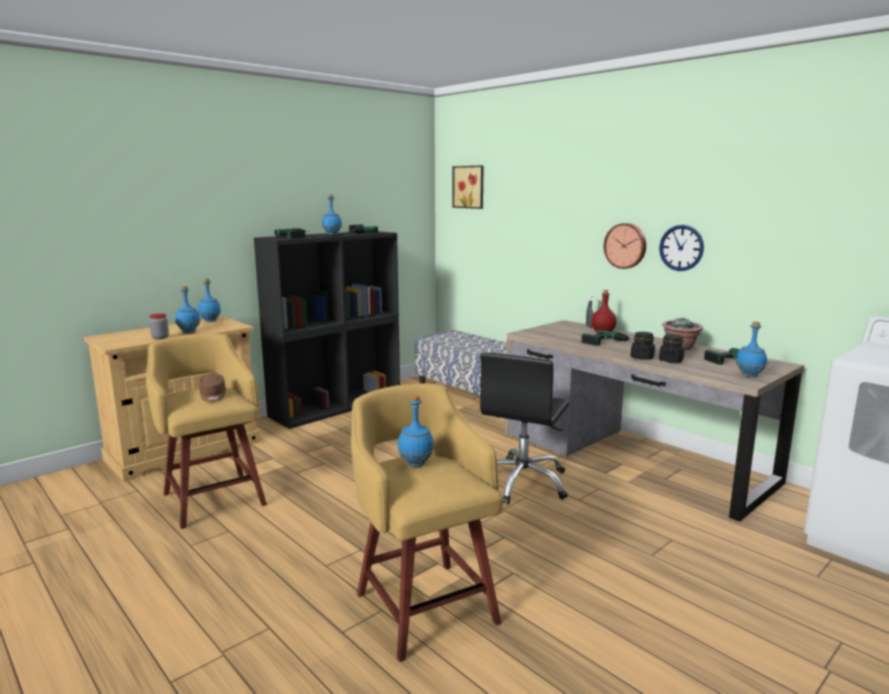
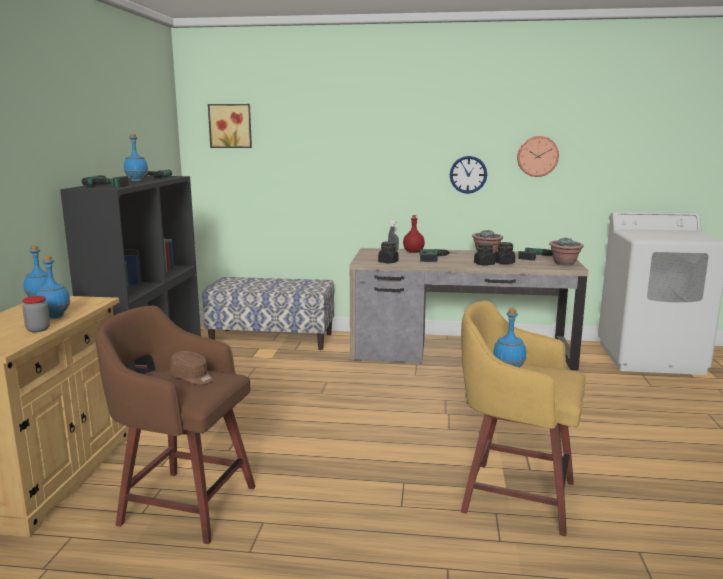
camera: 40 degrees left, 0 degrees up
(213, 497) = (185, 504): yellow stool -> brown stool
(522, 482) = (425, 390): black office chair -> none
(547, 337) = (388, 262): none -> black jar
(626, 245) = (417, 176): wall clock -> wall clock (537, 156)
(749, 375) = (564, 263): blue bottle -> potted plant

